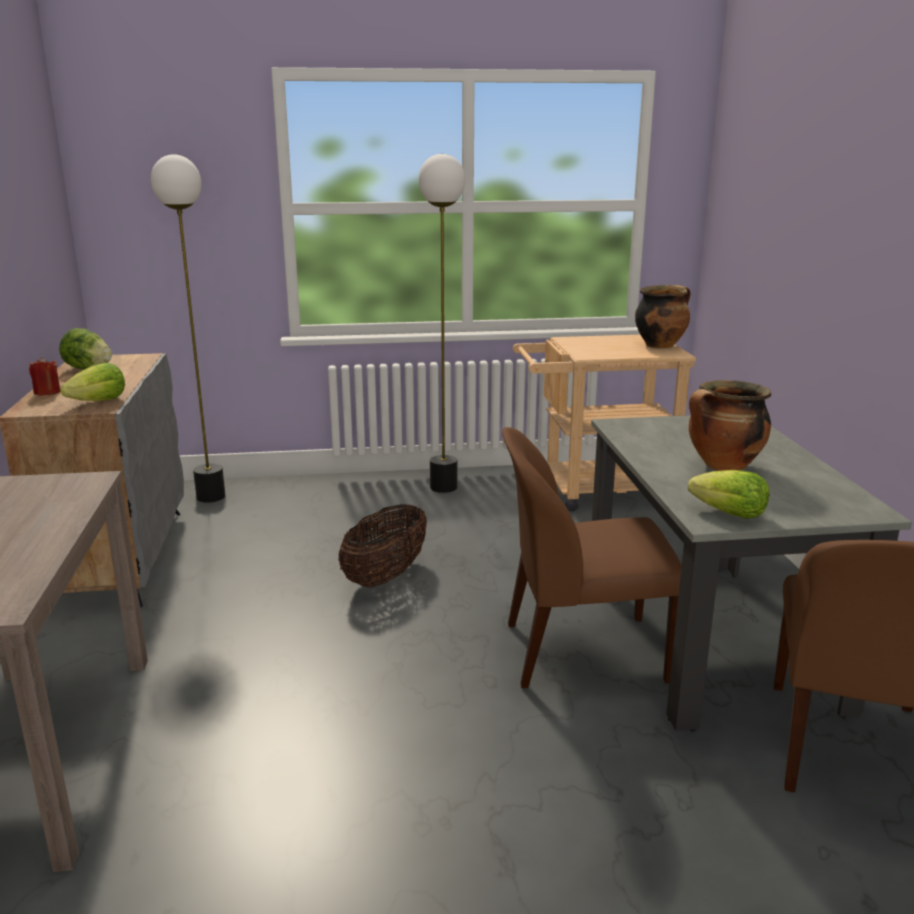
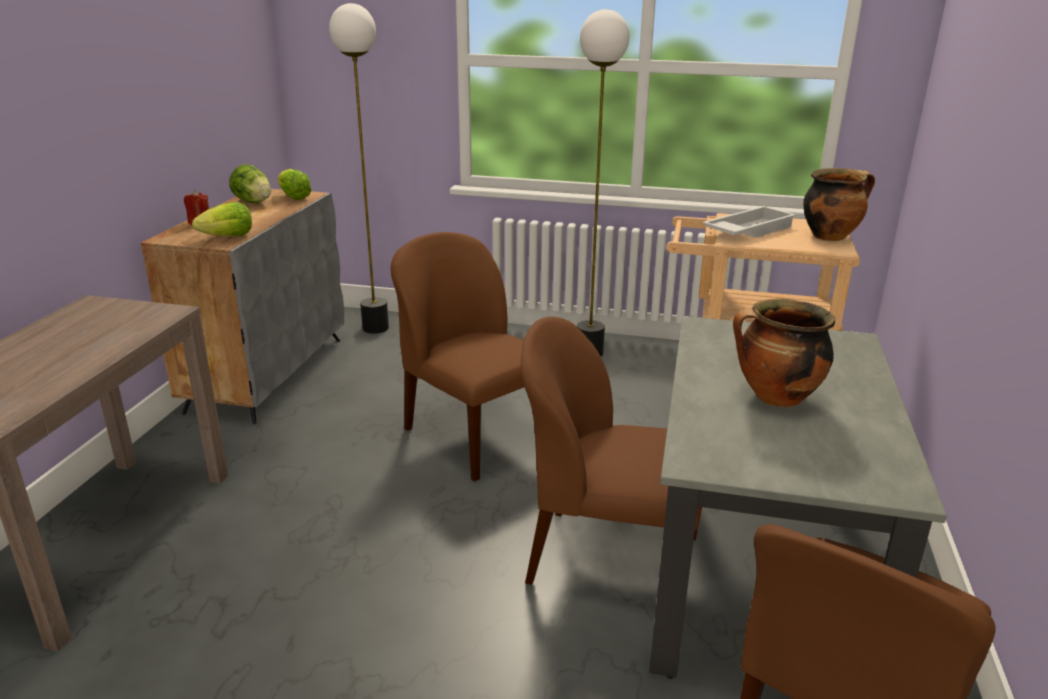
camera: 20 degrees right, 5 degrees up
(385, 576) = (475, 436): basket -> brown chair
(590, 347) = (747, 230): none -> white tray
(730, 514) = (726, 459): lettuce -> lettuce (294, 198)

